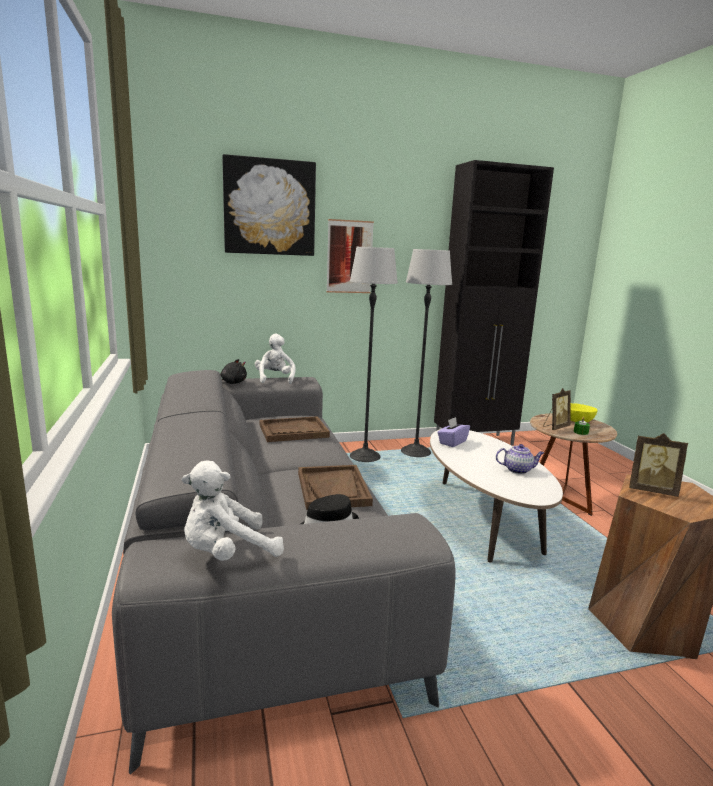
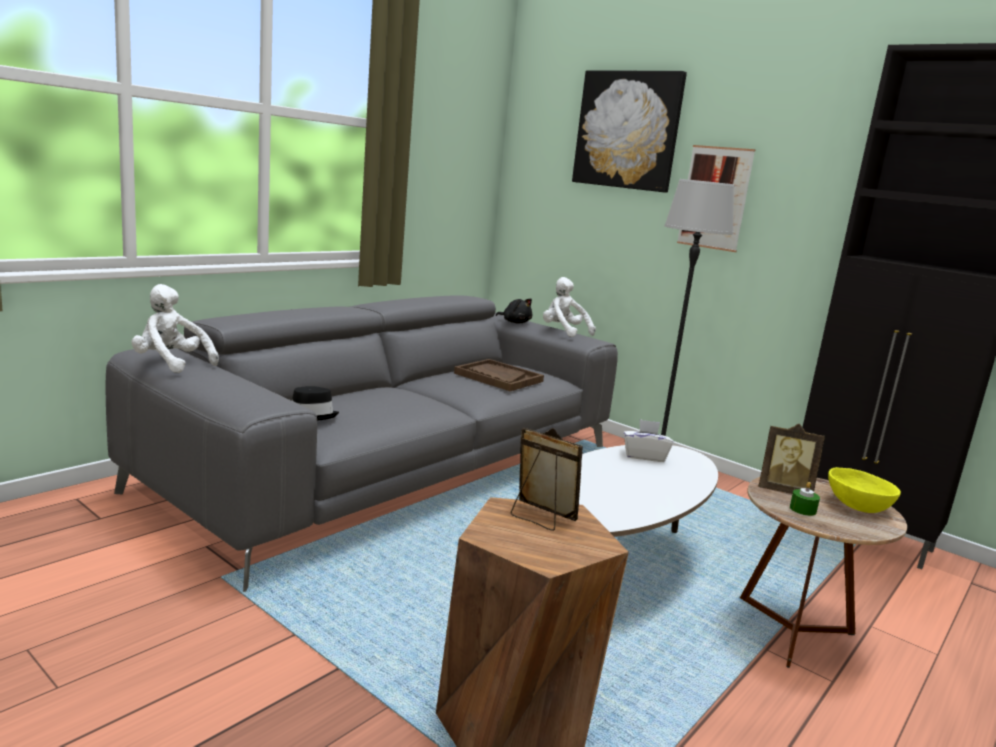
camera: 55 degrees right, 0 degrees up
(275, 379) = (563, 332): white plush toy -> white plush toy turned 90 degrees counterclockwise
(333, 489) = (389, 408): brown tray -> none
(416, 452) = (733, 500): floor lamp -> none
(452, 442) = (644, 456): purple tissue box -> white tissue box
(518, 470) = (625, 500): teapot -> none
(651, 490) = (540, 517): picture frame -> picture frame turned 135 degrees clockwise

